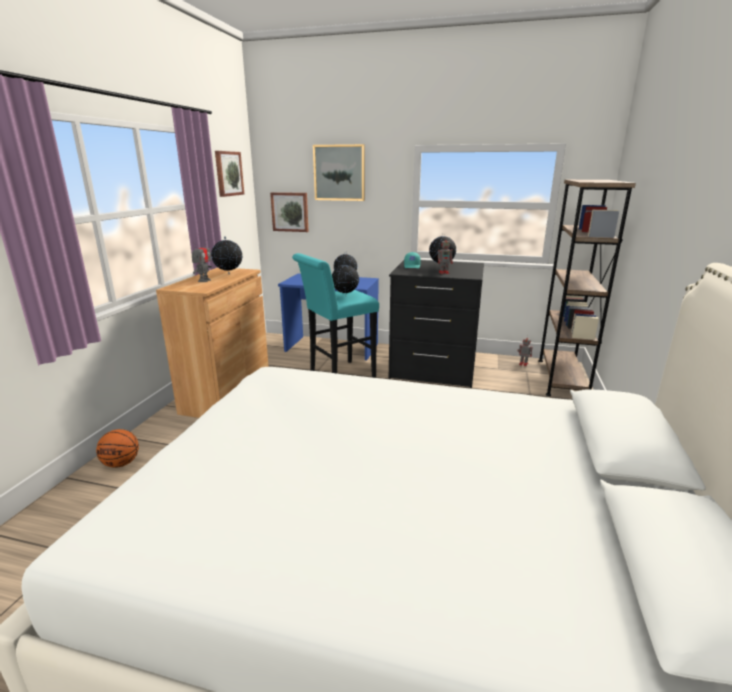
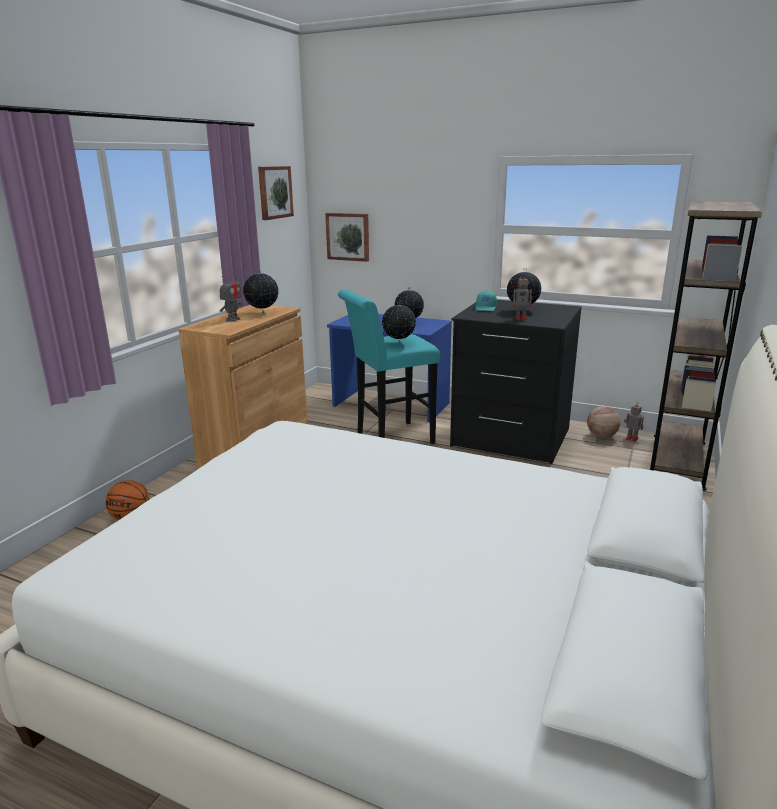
camera: 10 degrees right, 0 degrees up
(339, 173) = (407, 190): picture -> none
(501, 363) = (602, 436): none -> basketball

